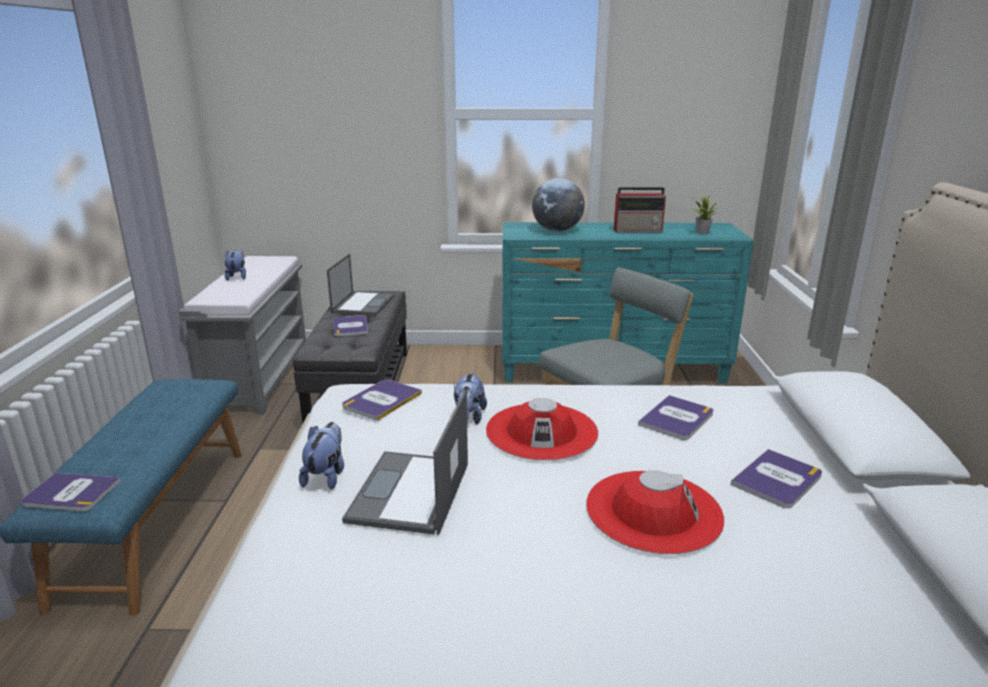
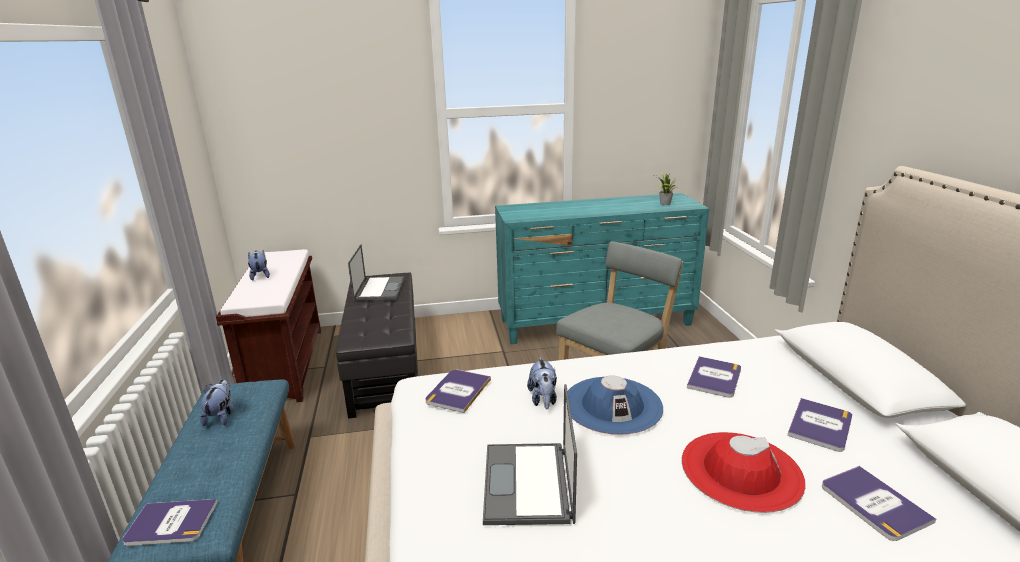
camera: 10 degrees left, 0 degrees up
(260, 377) = (285, 364): grey bench -> brown bench
(326, 476) = (443, 477): plush toy -> plush toy (221, 416)
(350, 326) = (377, 313): book -> book (874, 503)
(541, 431) = (612, 405): red hat -> blue hat
(557, 230) = (546, 211): globe -> none
(638, 230) = (613, 205): radio -> none

